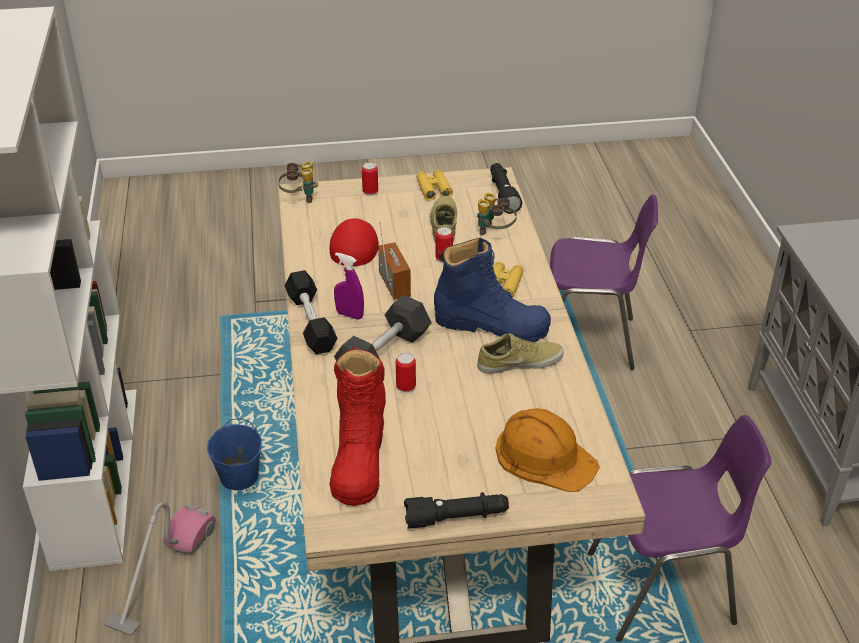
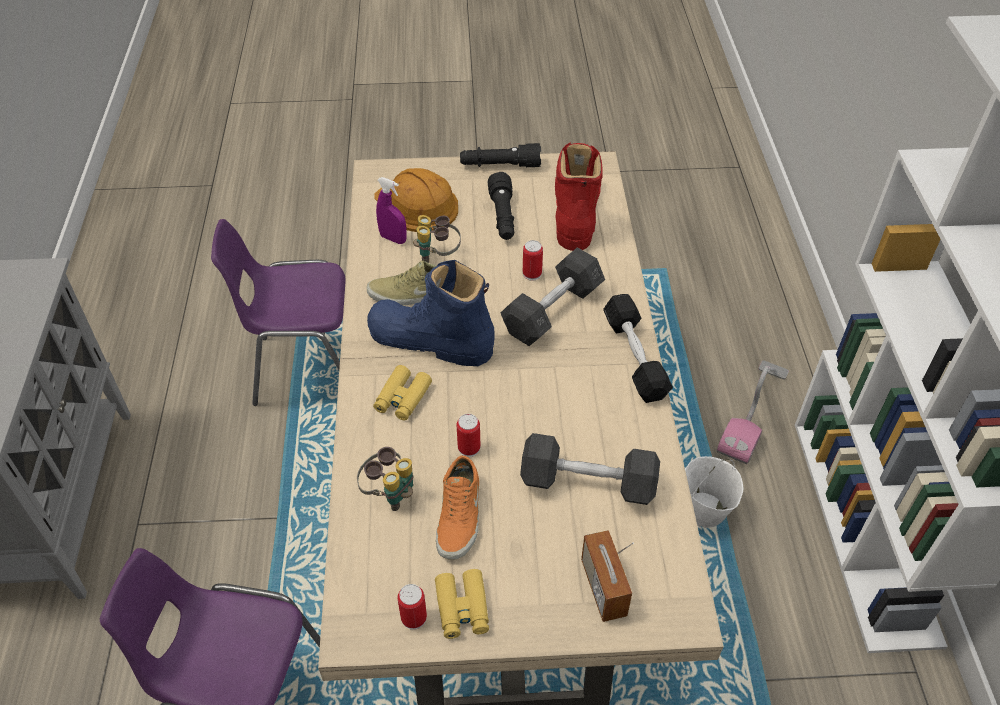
camera: 175 degrees left, 10 degrees up
(239, 477) = (705, 511): blue bucket -> white bucket
(299, 198) = (680, 600): binoculars -> binoculars (438, 256)
(349, 315) = (591, 364): purple spray bottle -> purple spray bottle (393, 239)
(355, 245) = (588, 483): red cap -> grey dumbbell
(370, 192) = (566, 609): can -> can (414, 618)
(394, 285) = (536, 406): radio -> radio (603, 588)
(443, 225) = (460, 516): beige shoe -> orange shoe
(503, 194) = (354, 585): black flashlight -> black flashlight (503, 217)

